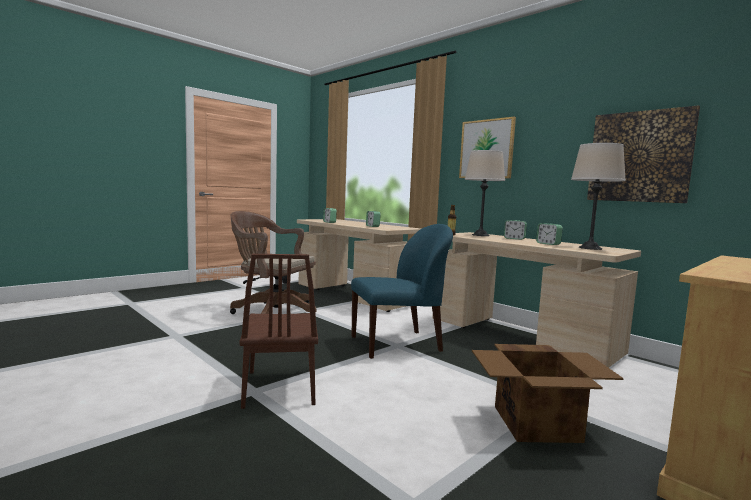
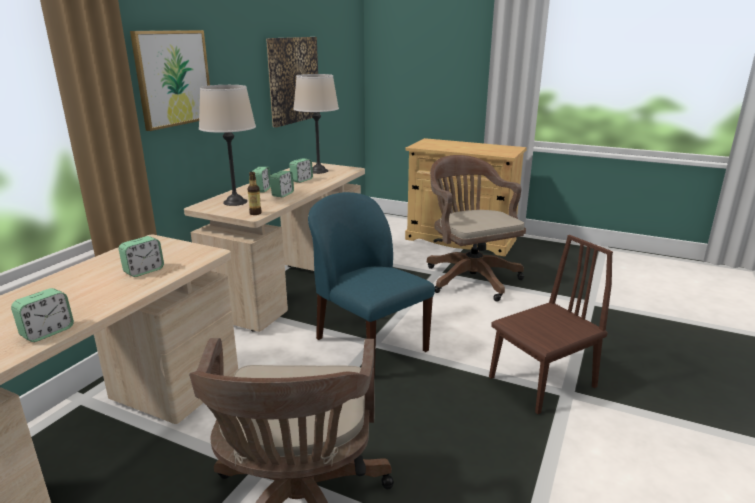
camera: 110 degrees left, 15 degrees up
(498, 239) = (282, 194): none -> alarm clock
(537, 423) = (469, 277): cardboard box -> brown office chair

